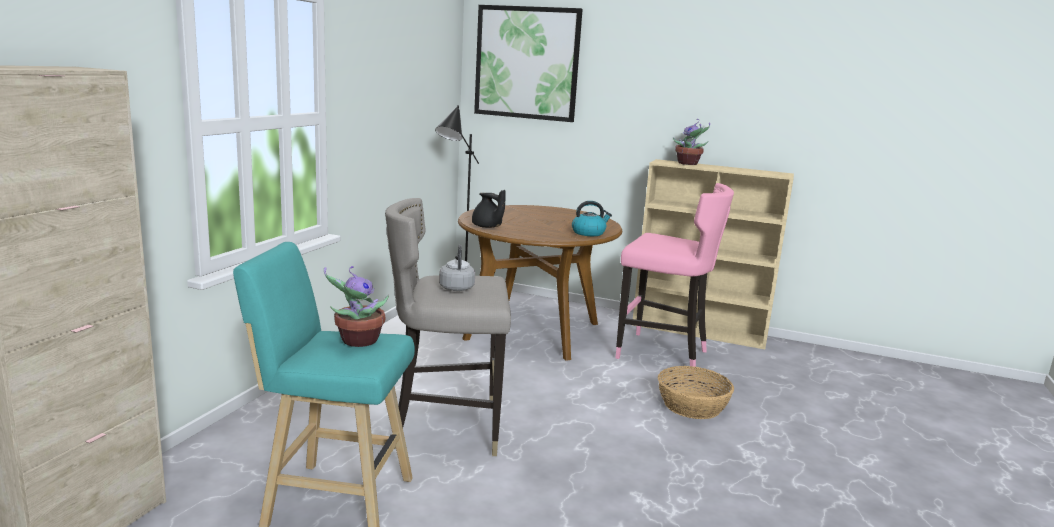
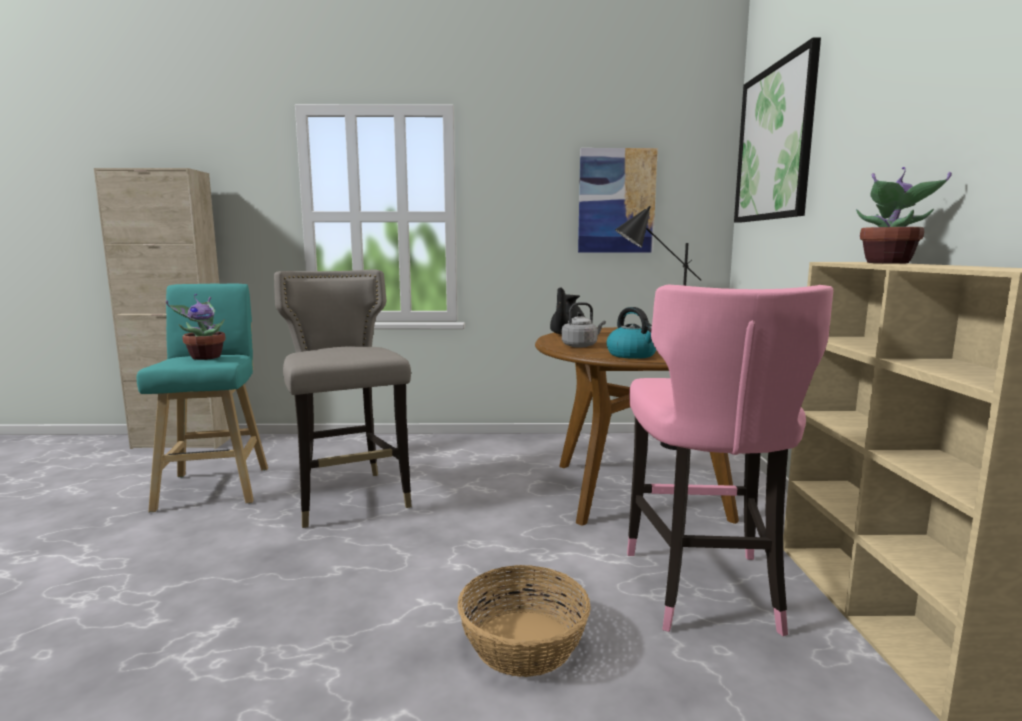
camera: 70 degrees right, 5 degrees down
(415, 96) = (616, 201): none -> picture
(456, 287) = (334, 350): grey kettle -> grey kettle (581, 346)

